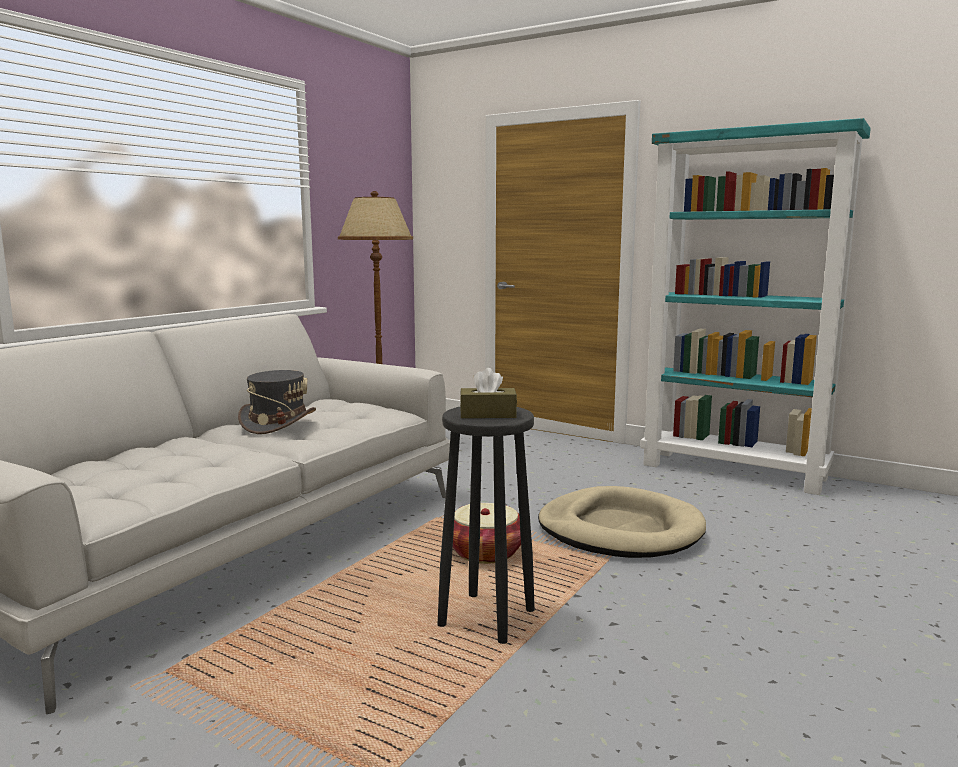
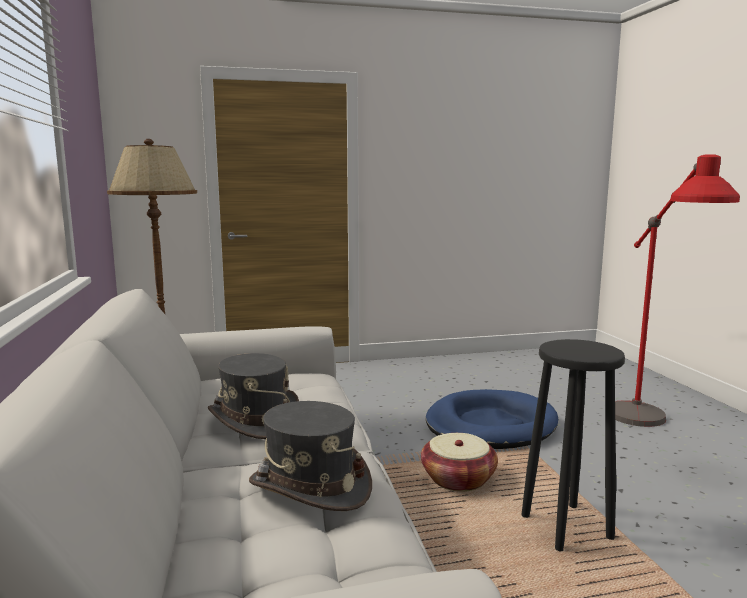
camera: 45 degrees left, 0 degrees up
(201, 459) = (310, 487): none -> grey hat
(488, 414) = (585, 350): brown tissue box -> none
(620, 530) = (490, 425): beige dog bed -> blue dog bed
(734, 471) = (458, 362): turquoise bookcase -> none
(804, 603) = (649, 431): none -> red floor lamp

